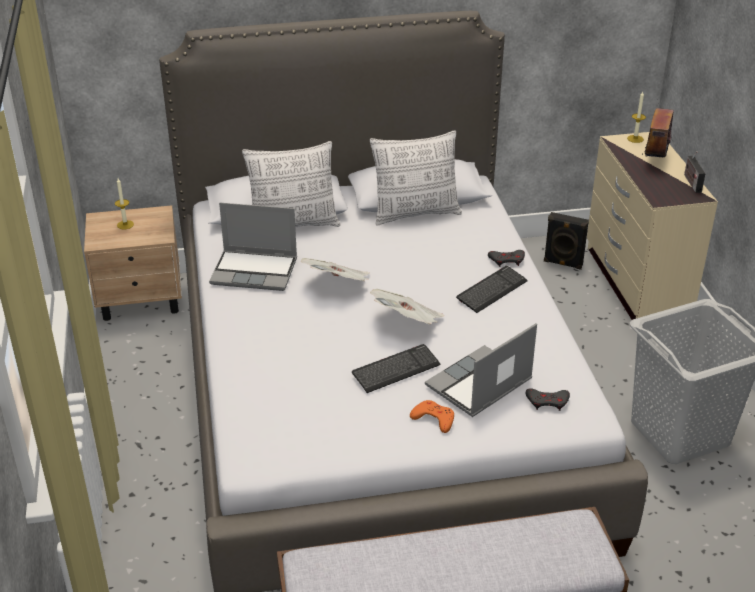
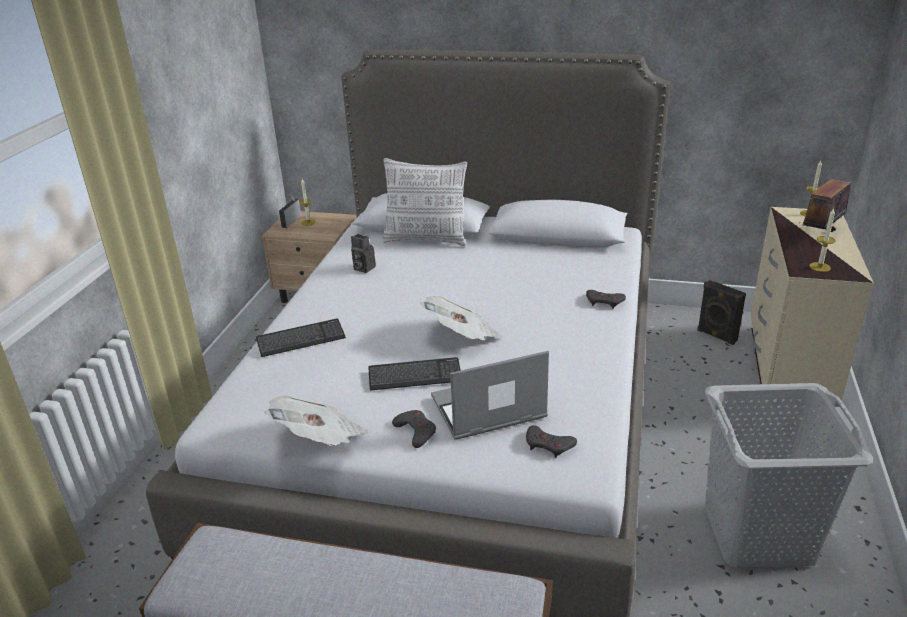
camera: 25 degrees right, 5 degrees down
(255, 271) = (362, 268): laptop -> camera
(338, 285) = (425, 292): newspaper -> newspaper (320, 439)
(415, 213) = (544, 248): pillow -> none
(433, 419) = (415, 431): orange game controller -> grey game controller
(491, 290) = (568, 325): keyboard -> keyboard (301, 339)
(671, 193) = (820, 267): none -> candle
(691, 182) = (851, 260): radio -> radio (292, 220)

